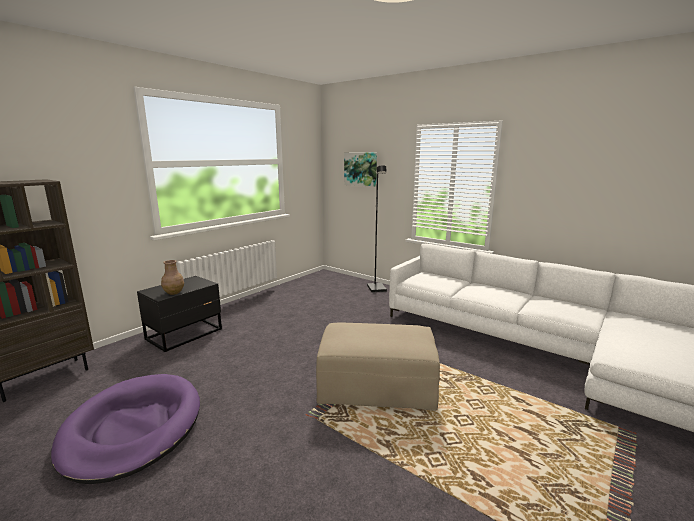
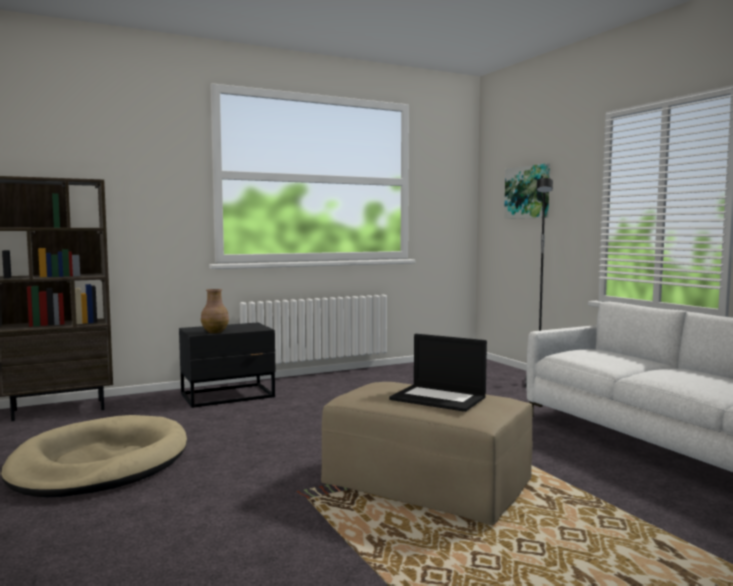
camera: 25 degrees right, 10 degrees down
(133, 428) = (100, 463): purple dog bed -> beige dog bed
(389, 337) = (439, 398): none -> laptop

